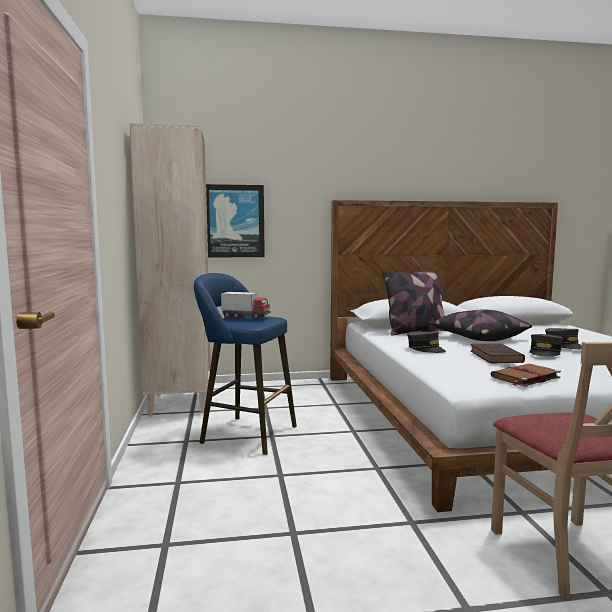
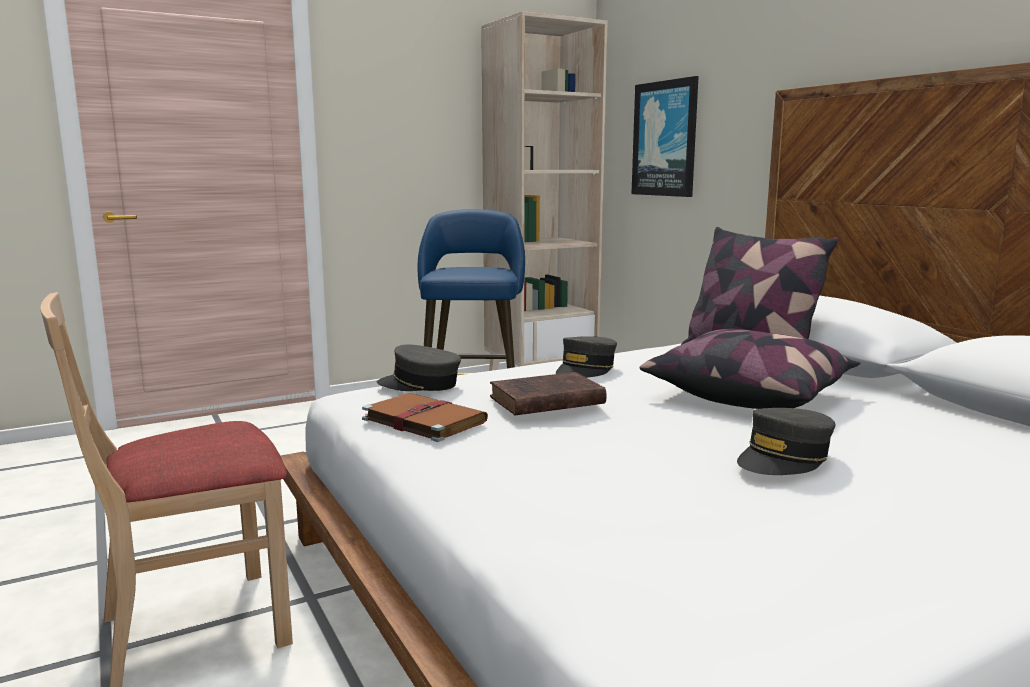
camera: 70 degrees right, 5 degrees up
(246, 317) = (467, 268): toy truck -> none
(545, 352) = (670, 440): grey cap -> grey cap (420, 384)

